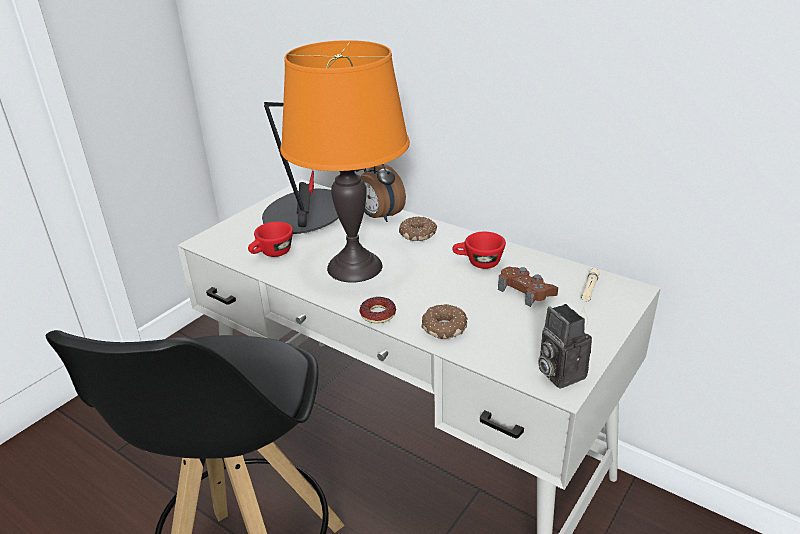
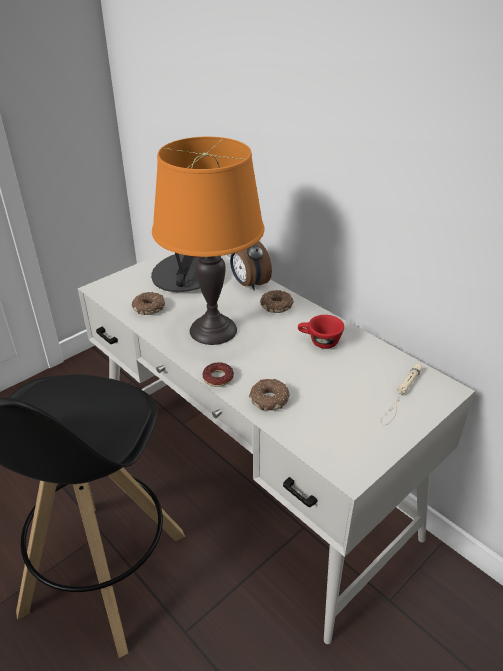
camera: 10 degrees right, 5 degrees up
(272, 254) = (150, 307): red cup -> donut
(526, 291) = (351, 376): brown game controller -> none
(558, 372) = (352, 459): camera -> none

